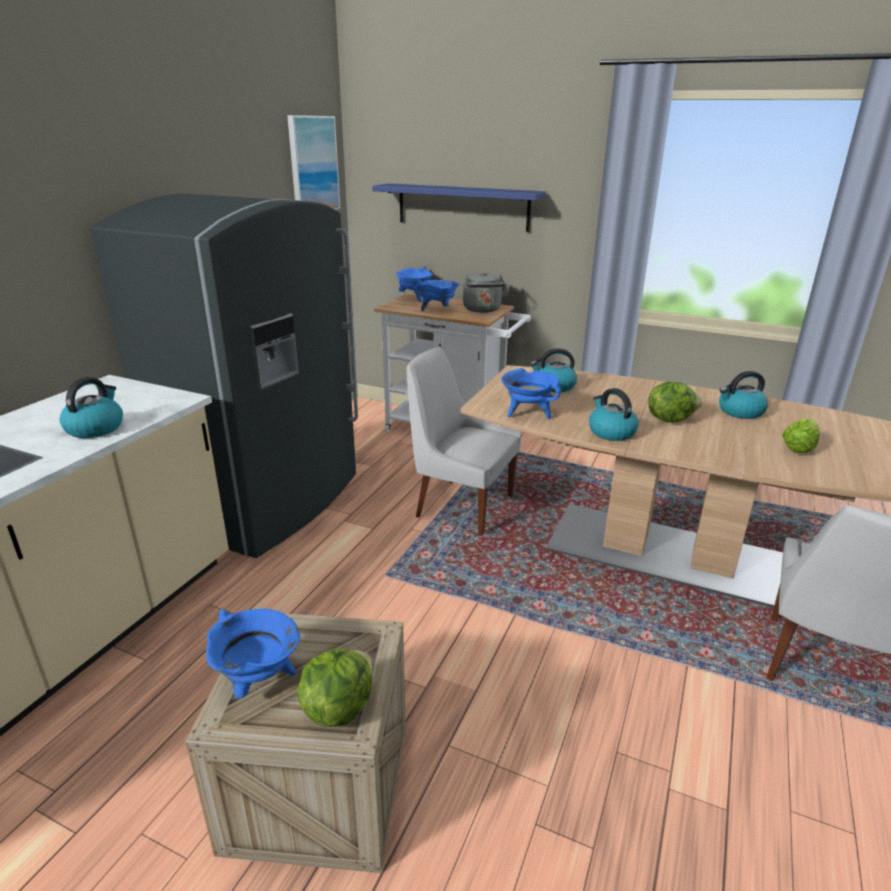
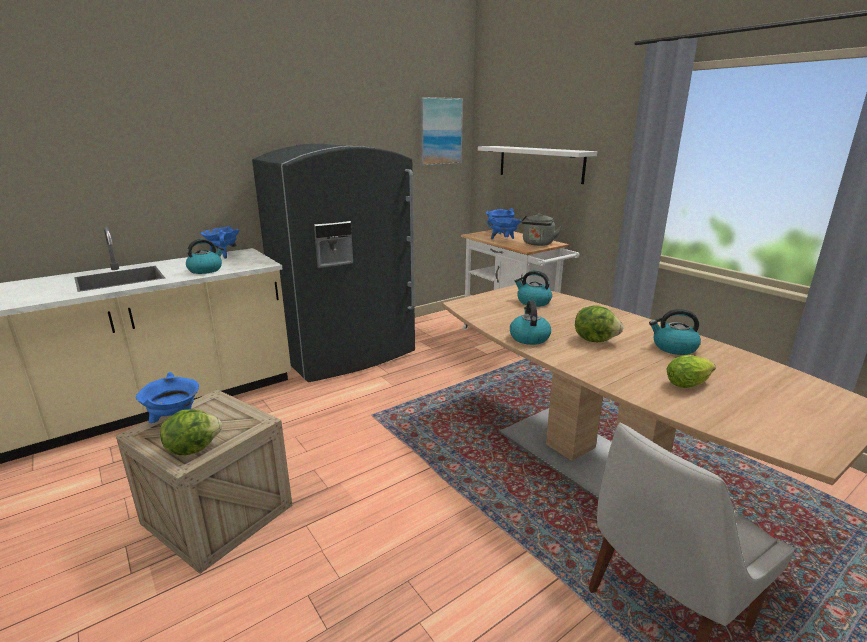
camera: 30 degrees right, 5 degrees down
(461, 505) = (467, 387): white chair -> none
(462, 207) = (540, 163): blue shelf -> white shelf
(528, 413) = (484, 314): blue cooking pot -> blue cooking pot (223, 255)

